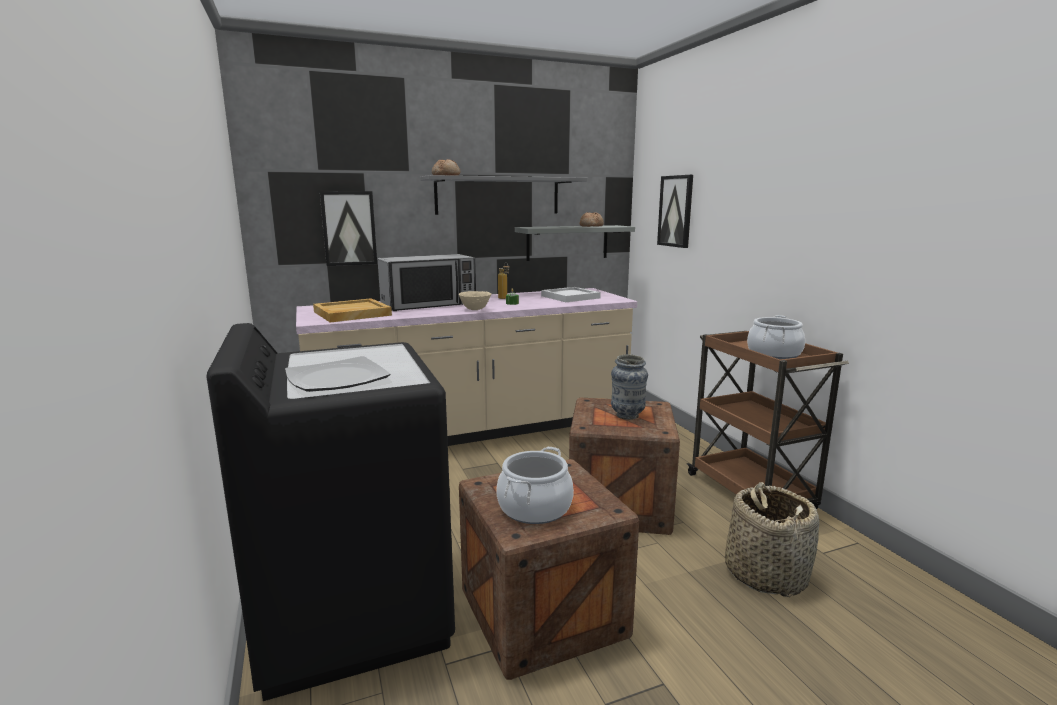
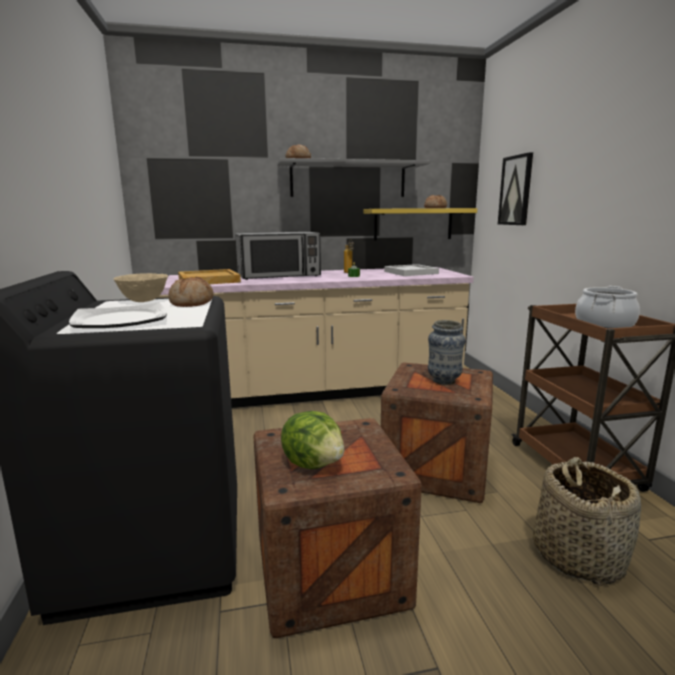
camera: 10 degrees right, 0 degrees up
(349, 228) = (214, 208): picture -> none
(390, 353) = (193, 303): none -> bread
(475, 309) = (317, 279): beige bowl -> beige bowl (144, 301)
(534, 508) = (314, 463): cooking pot -> lettuce
(567, 242) = (413, 224): grey shelf -> yellow shelf

